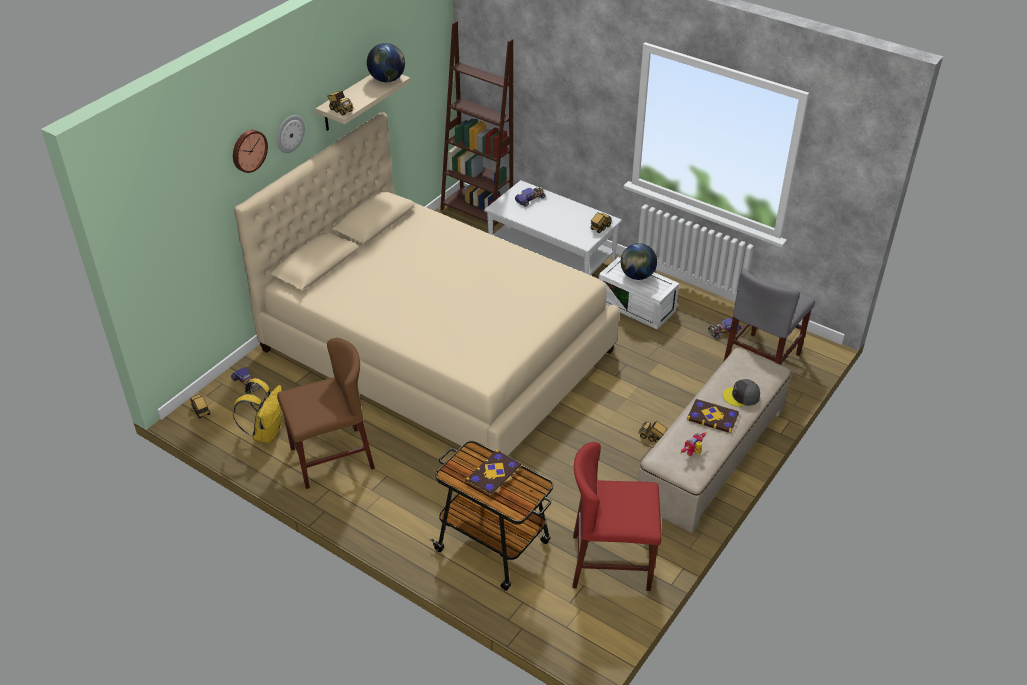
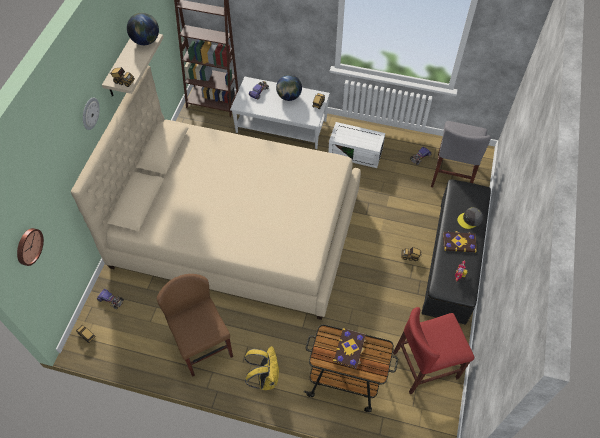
camera: 20 degrees left, 15 degrees up
(248, 150) = (67, 143): wall clock -> wall clock (28, 246)
(266, 432) = (145, 338): yellow backpack -> yellow backpack (265, 377)
(332, 458) = (202, 345): brown chair -> brown chair turned 75 degrees counterclockwise
(637, 276) = (355, 134): globe -> globe (289, 97)
(712, 456) = (453, 259): beige bench -> black bench

